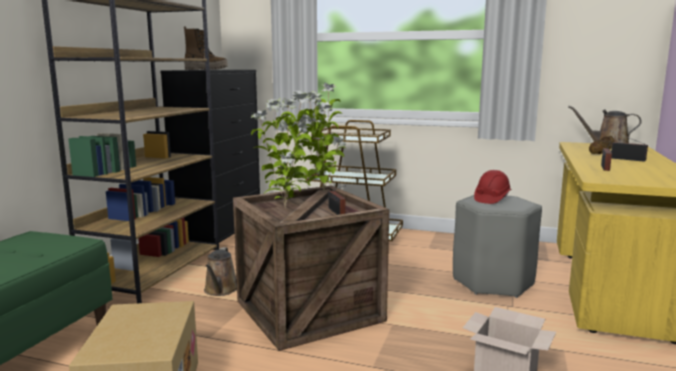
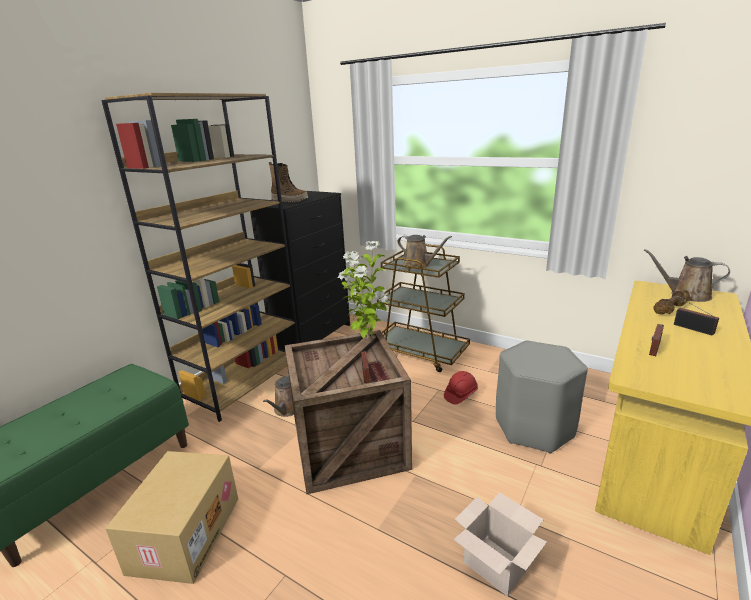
camera: 15 degrees right, 10 degrees up
(286, 207) = (325, 361): potted plant -> none
(351, 137) = (419, 265): none -> brown watering can
(491, 199) = (537, 352): red hard hat -> red hard hat (460, 394)

